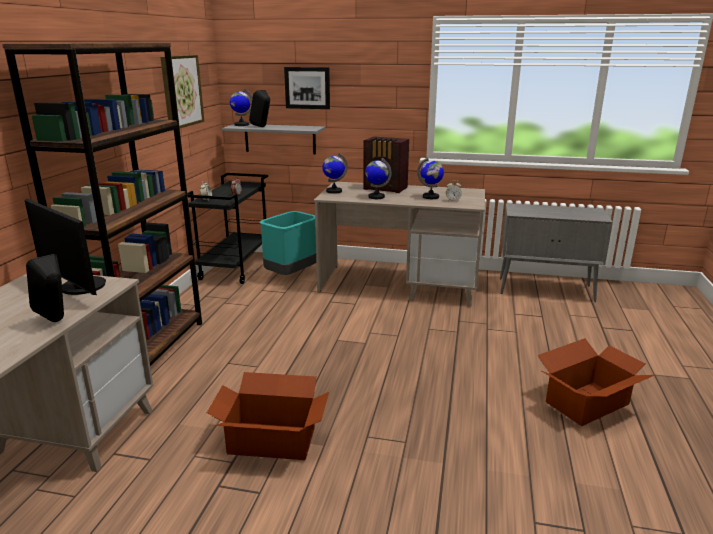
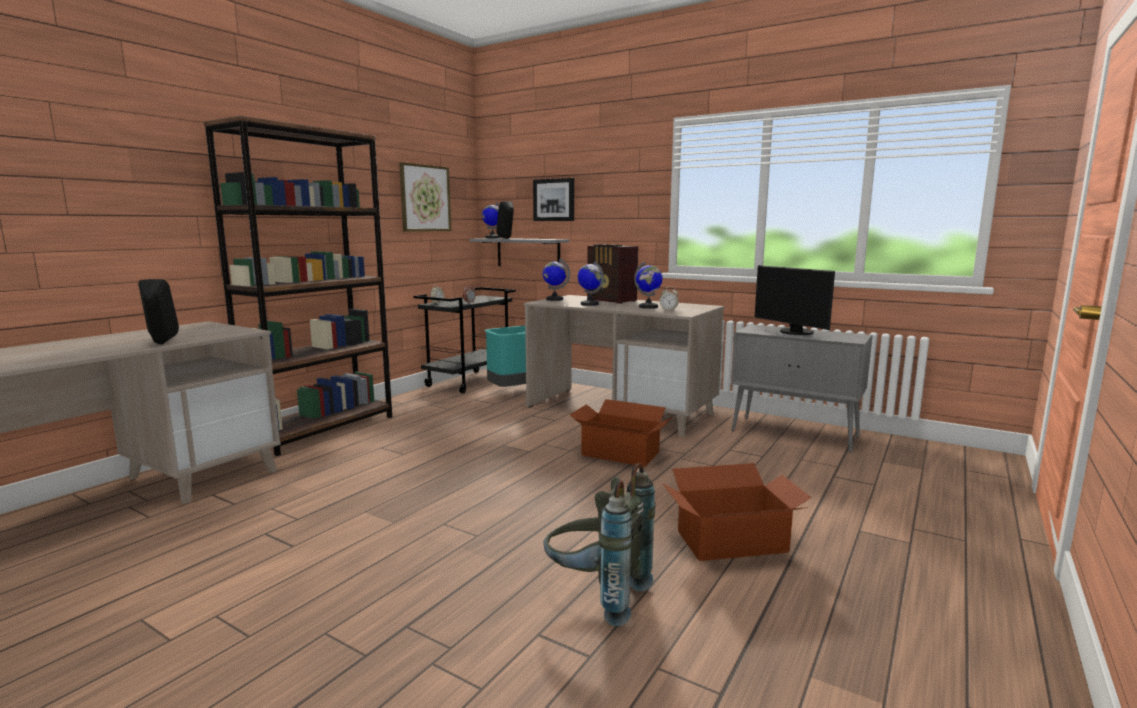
camera: 20 degrees right, 10 degrees down
(78, 287) = (216, 331): monitor -> monitor (794, 332)
(271, 440) = (350, 509): cardboard box -> cardboard box (620, 453)
(542, 476) = (596, 595): none -> grey backpack

